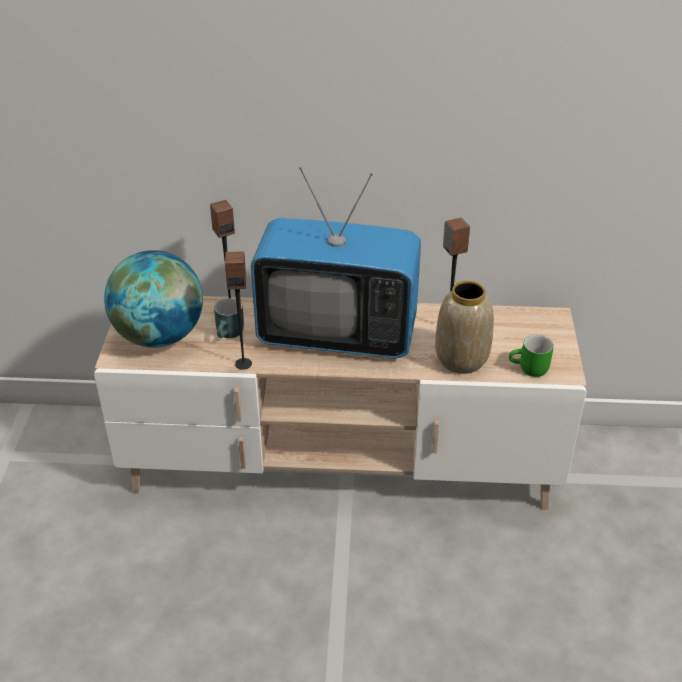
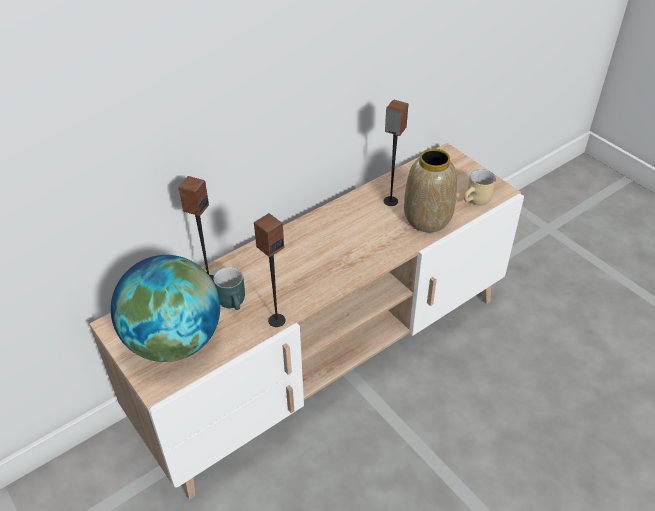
camera: 40 degrees left, 5 degrees up
(337, 334) = (320, 251): television -> none
(529, 370) = (477, 201): green mug -> beige mug

